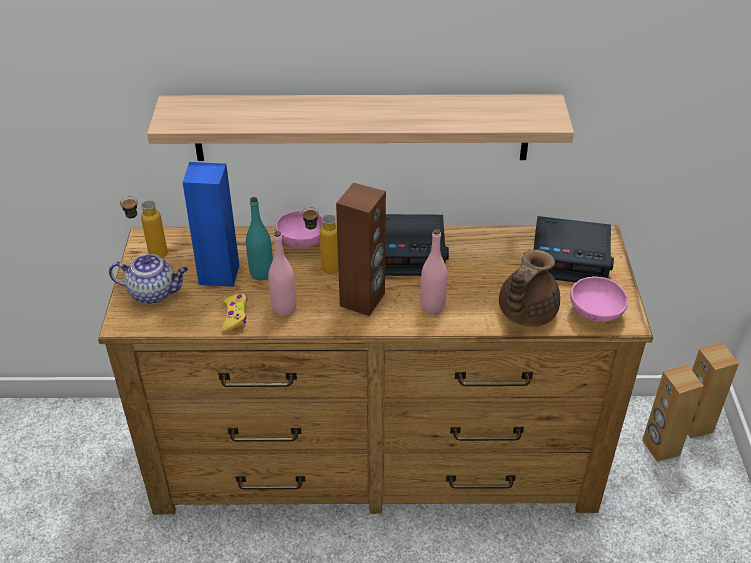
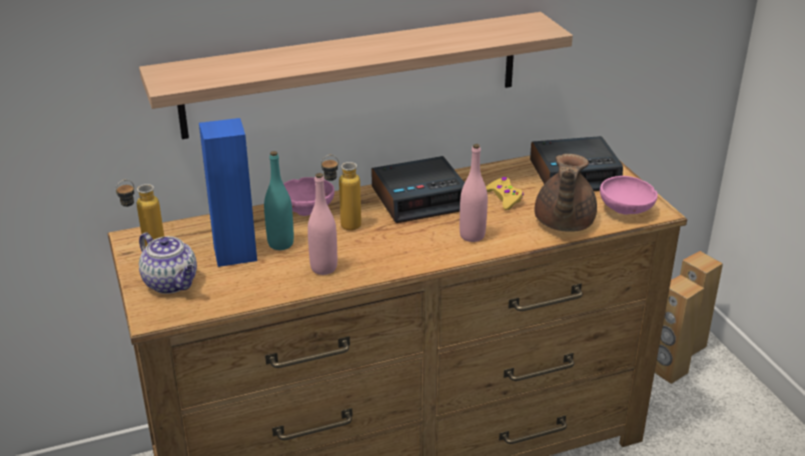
camera: 20 degrees left, 10 degrees down
(154, 293) = (172, 283): teapot -> teapot turned 60 degrees clockwise
(235, 316) = (275, 285): yellow game controller -> yellow game controller (504, 198)
(363, 300) = (400, 244): brown speaker -> none

